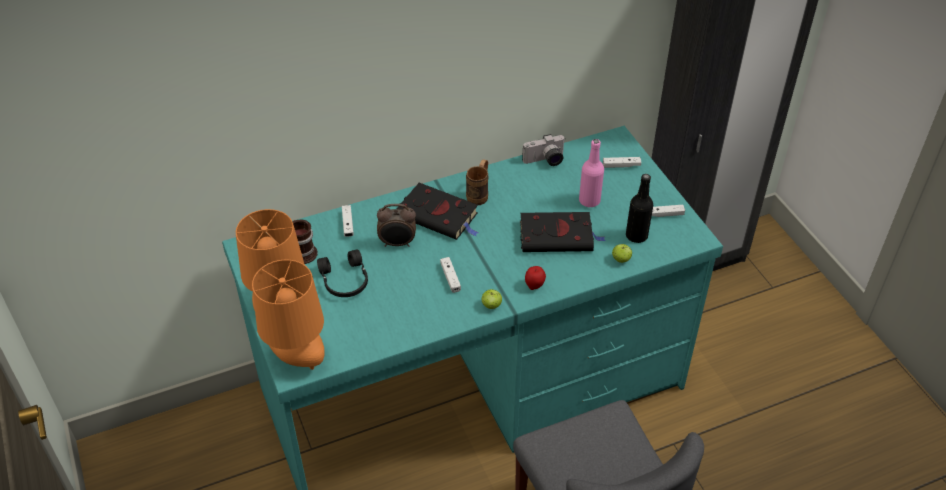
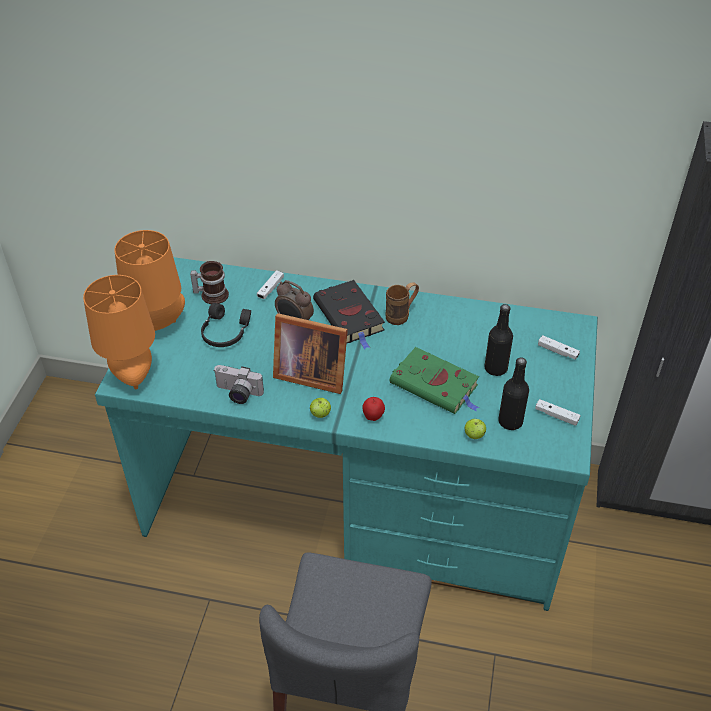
camera: 35 degrees right, 0 degrees up
(450, 278) = (309, 373): white game controller -> picture frame
(545, 161) = (488, 314): camera -> camera (237, 394)
(558, 236) = (436, 385): black book -> green book
(589, 201) = (495, 368): pink bottle -> black bottle

